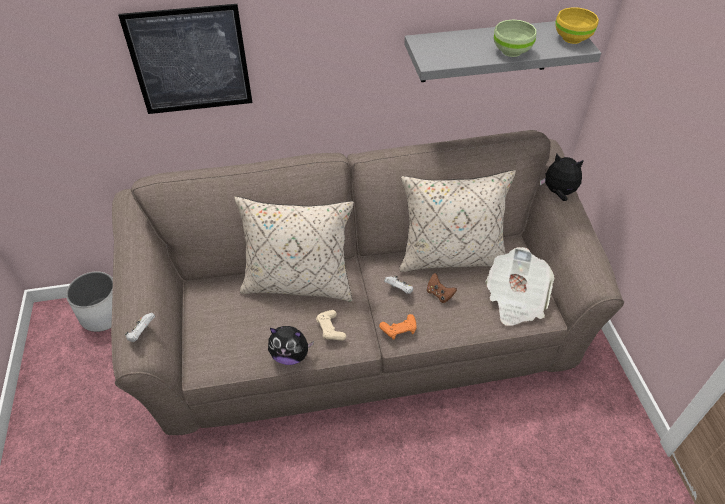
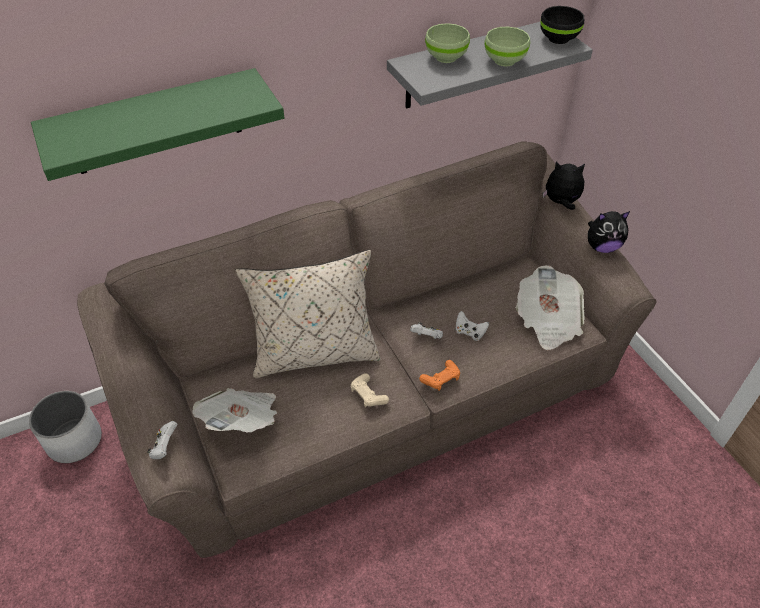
camera: 15 degrees left, 0 degrees up
(190, 60) = (156, 123): picture -> green shelf
(219, 327) = (243, 421): none -> newspaper
(290, 355) = (333, 433): plush toy -> plush toy (602, 247)
(439, 294) = (469, 332): brown game controller -> white game controller
(450, 256) = (467, 291): beige pillow -> none
(459, 41) = (447, 58): none -> green bowl
(572, 38) = (558, 38): yellow bowl -> black bowl

